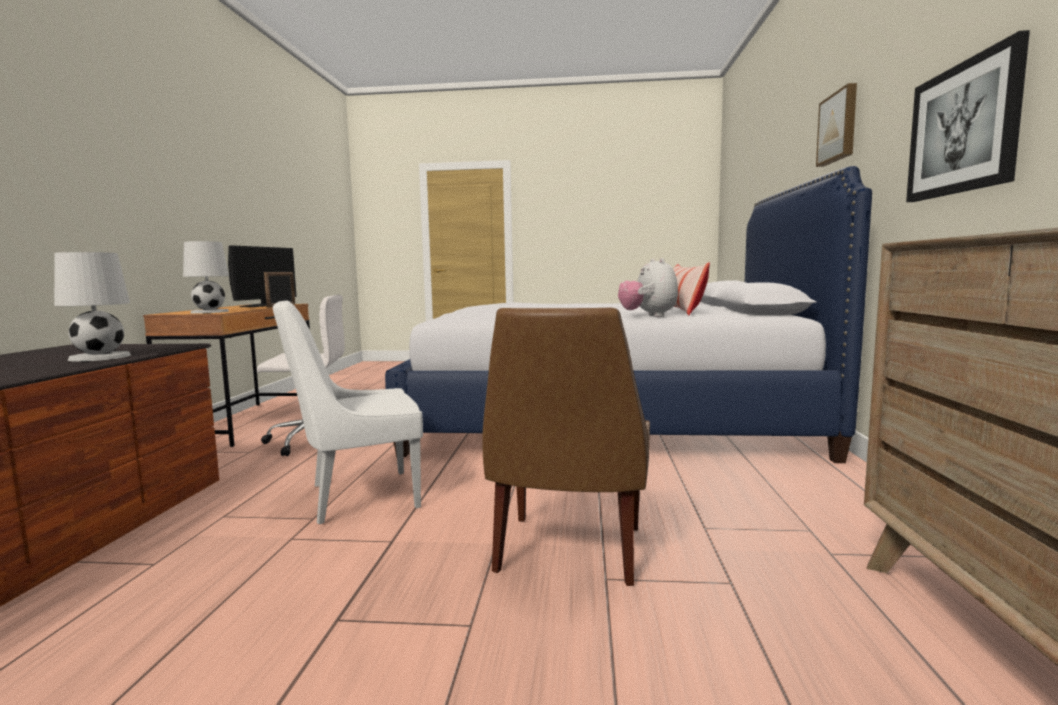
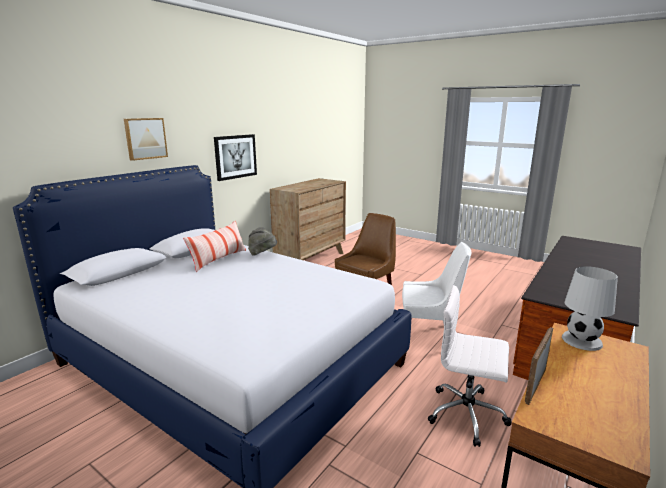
camera: 150 degrees left, 10 degrees up
(99, 357) = (555, 282): white table lamp -> none
(265, 305) = (572, 407): monitor -> none
(648, 316) = (263, 255): plush toy -> grey hat

